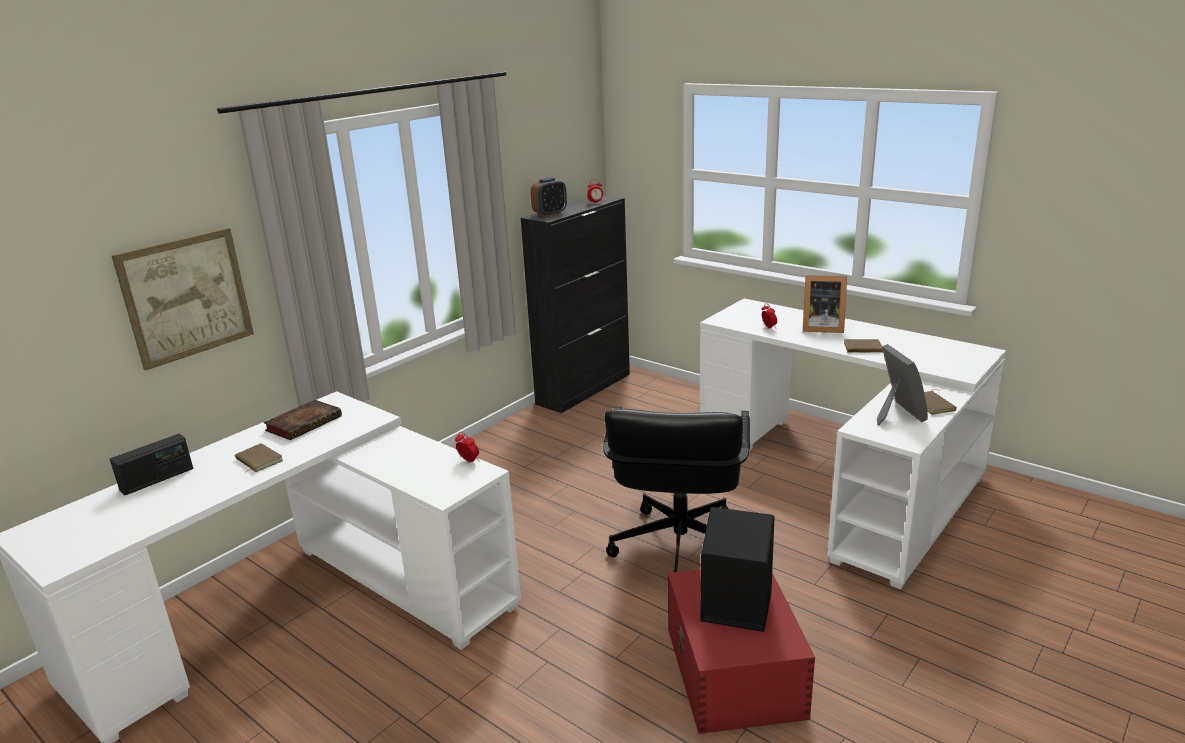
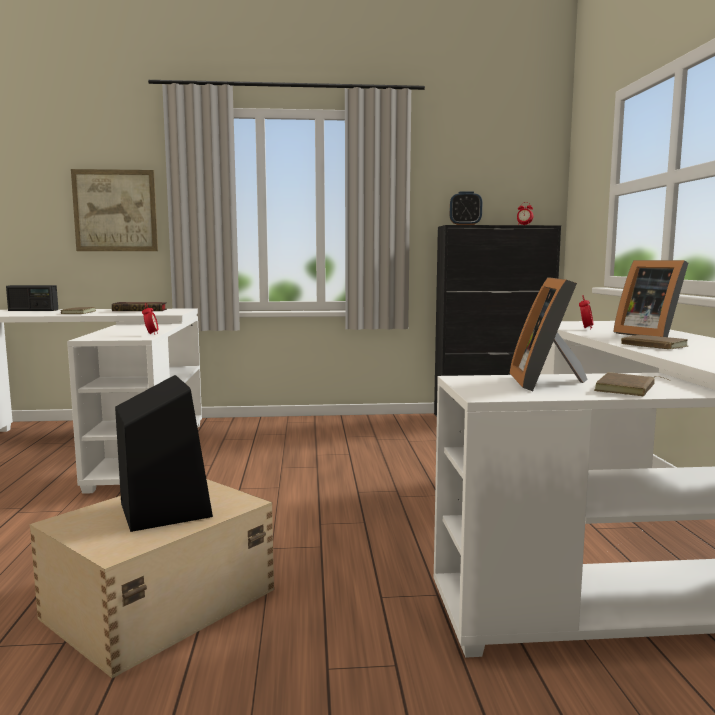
camera: 45 degrees right, 15 degrees down
(679, 548) = (330, 515): black office chair -> none
(733, 673) = (158, 604): red storage box -> beige storage box
(896, 414) = (547, 383): picture frame -> picture frame turned 150 degrees clockwise

